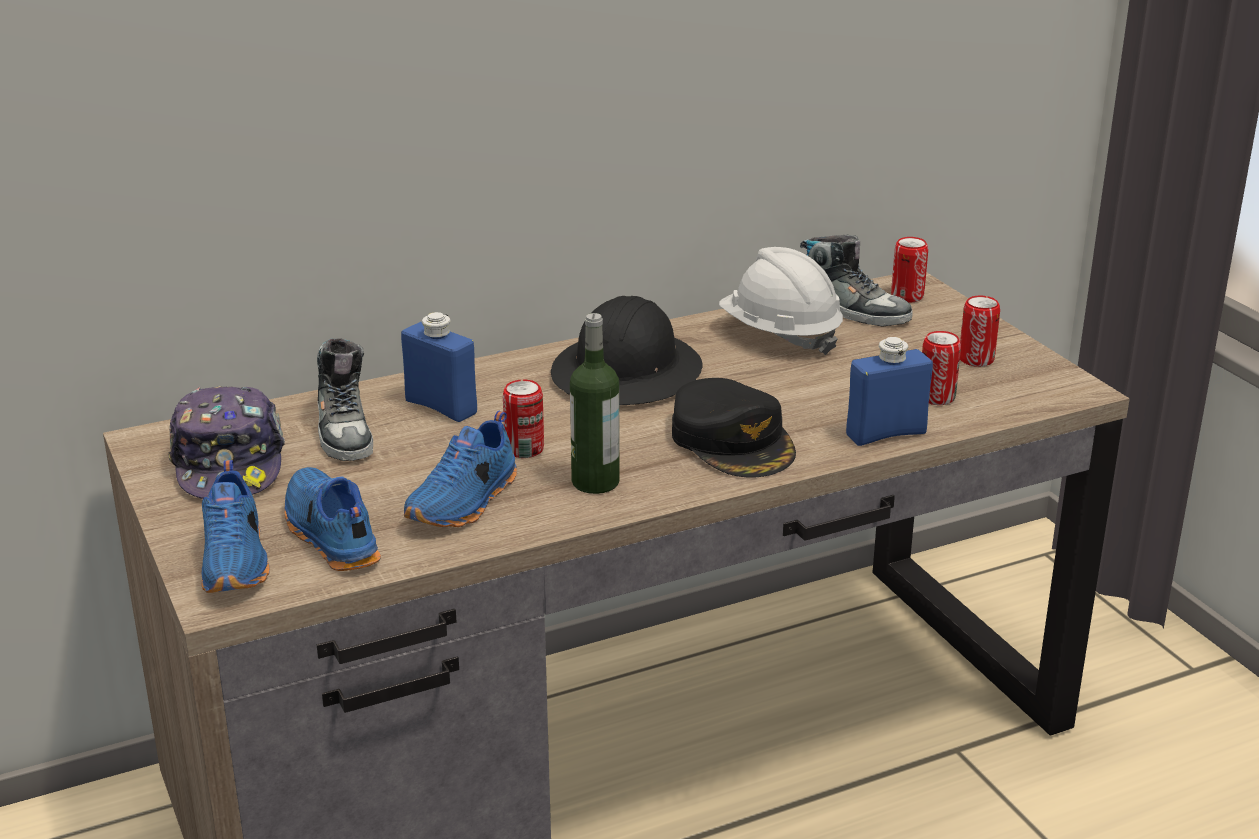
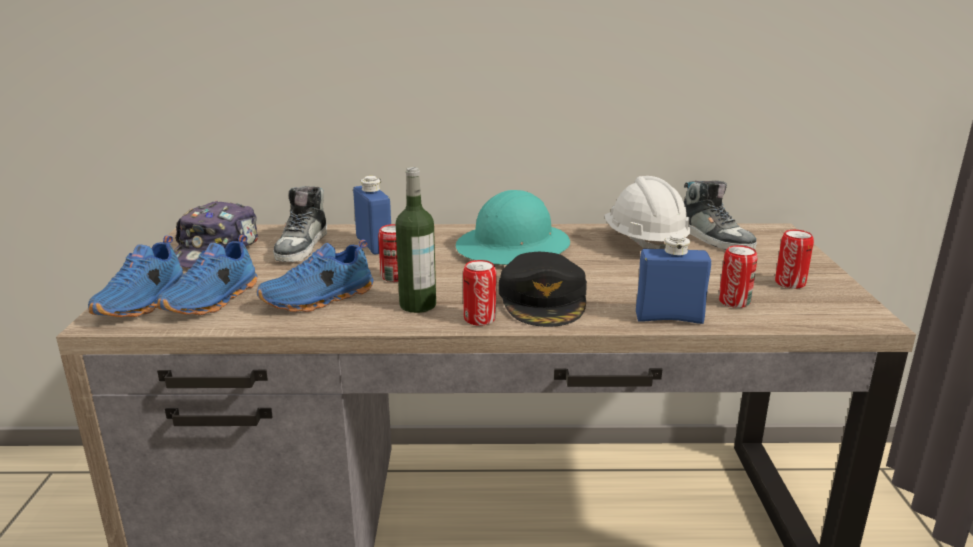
camera: 25 degrees right, 5 degrees down
(329, 536) = (214, 300): blue shoe -> blue shoe turned 150 degrees counterclockwise
(627, 373) = (514, 247): black hard hat -> turquoise hard hat
(907, 296) = (765, 237): can -> can (479, 319)

